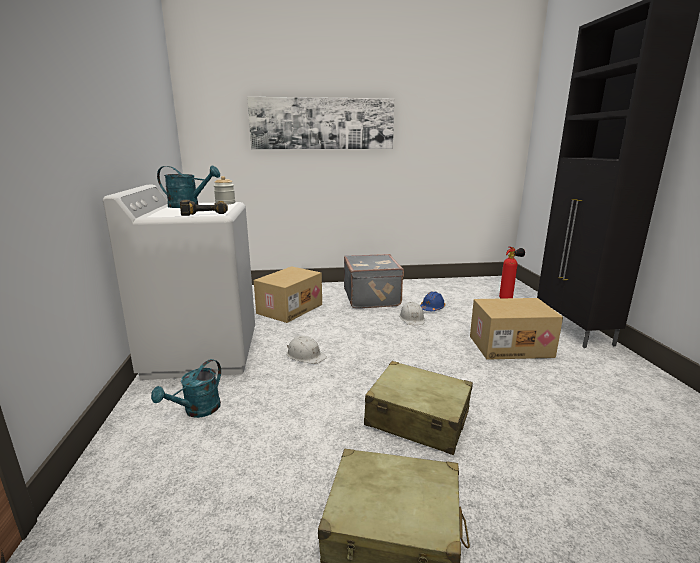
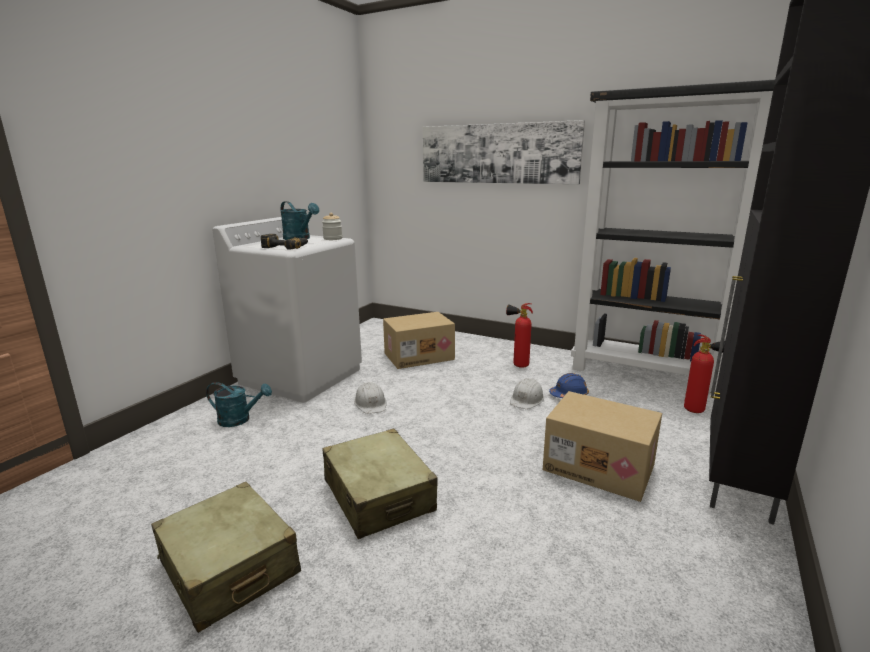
camera: 35 degrees right, 0 degrees up
(197, 411) = (240, 420): turquoise watering can -> turquoise watering can turned 150 degrees counterclockwise
(372, 297) = (517, 365): grey suitcase -> fire extinguisher
(453, 284) = (645, 373): none -> black bookcase

